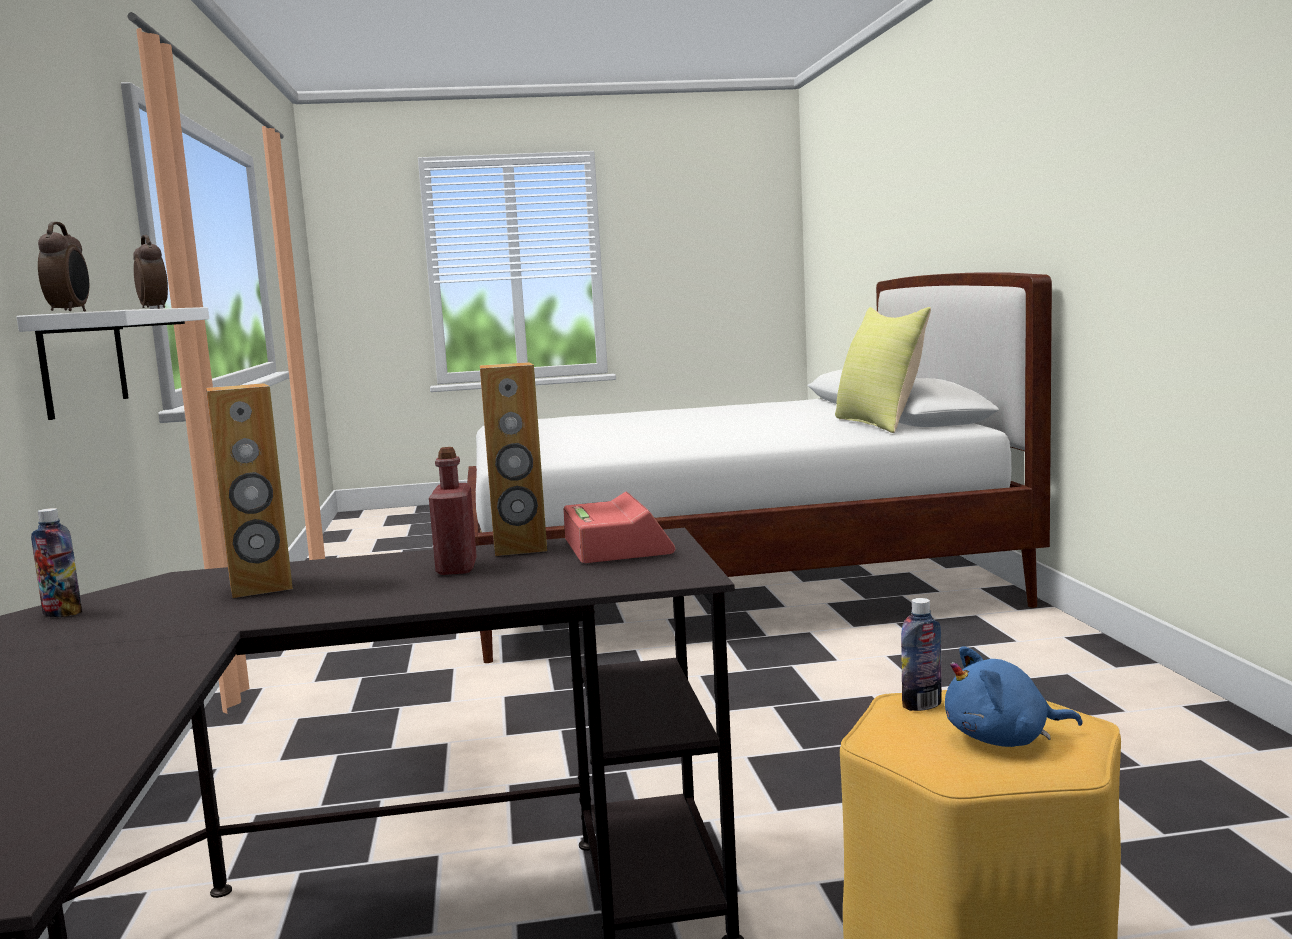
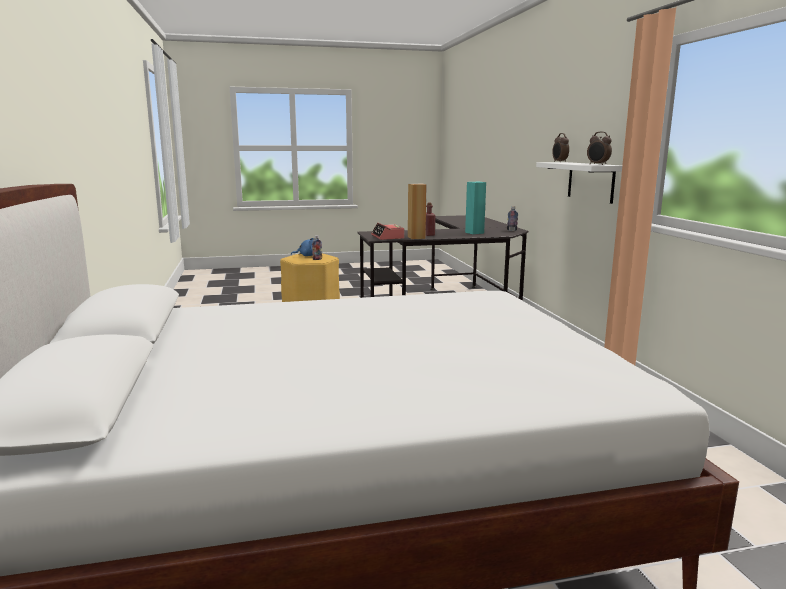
camera: 175 degrees right, 5 degrees up
(261, 587) = (474, 233): brown speaker -> turquoise speaker
(880, 424) = (180, 324): yellow pillow -> none

